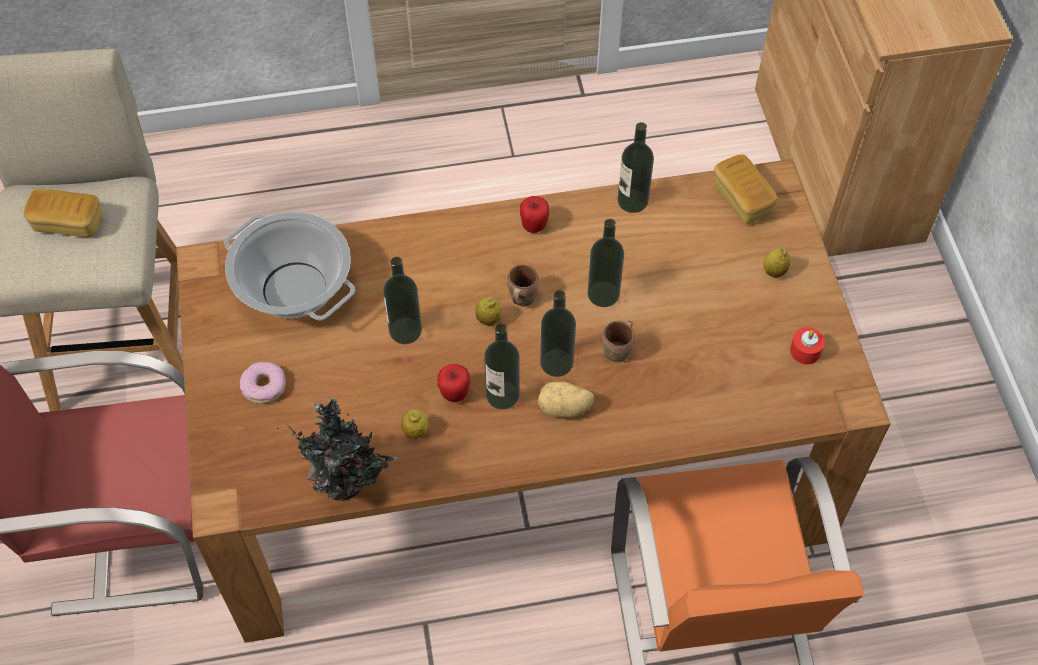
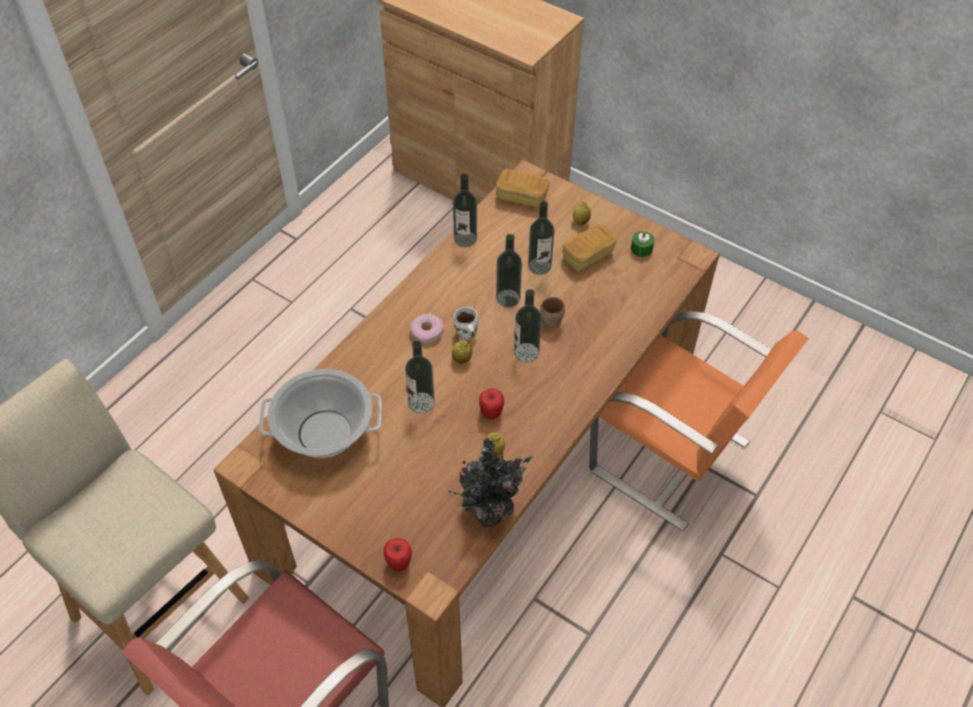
camera: 45 degrees left, 5 degrees down
(68, 223) = (111, 516): bread -> bread (588, 256)
(264, 386) = (374, 501): donut -> donut (427, 332)
(502, 395) = (518, 392): bottle -> bottle (539, 266)
(521, 298) = (466, 334): brown mug -> white mug
(534, 226) = (426, 291): apple -> apple (399, 563)
(564, 409) = (559, 372): potato -> none
(805, 351) = (641, 249): red candle -> green candle

